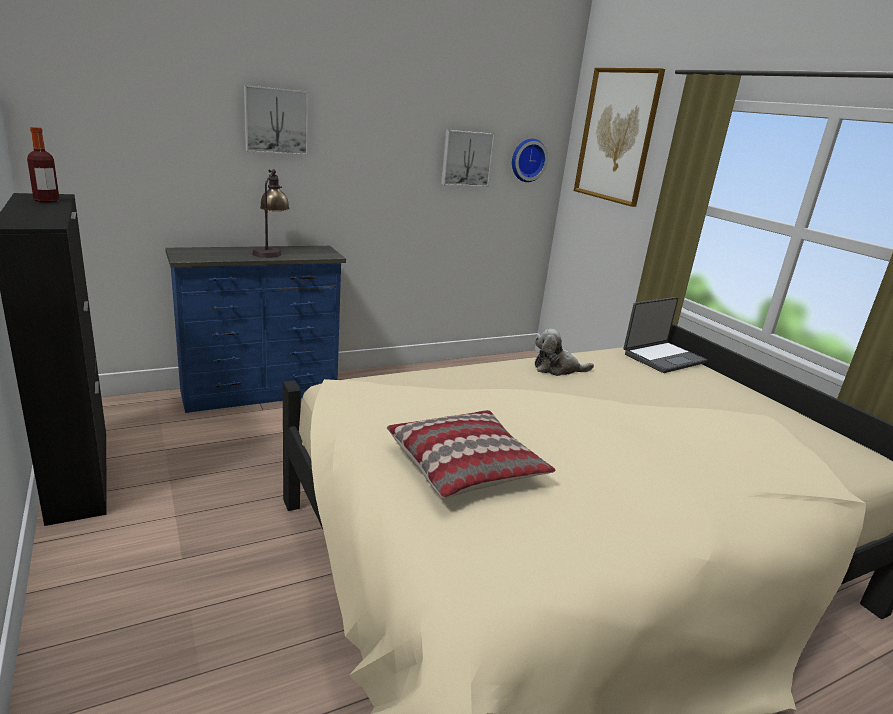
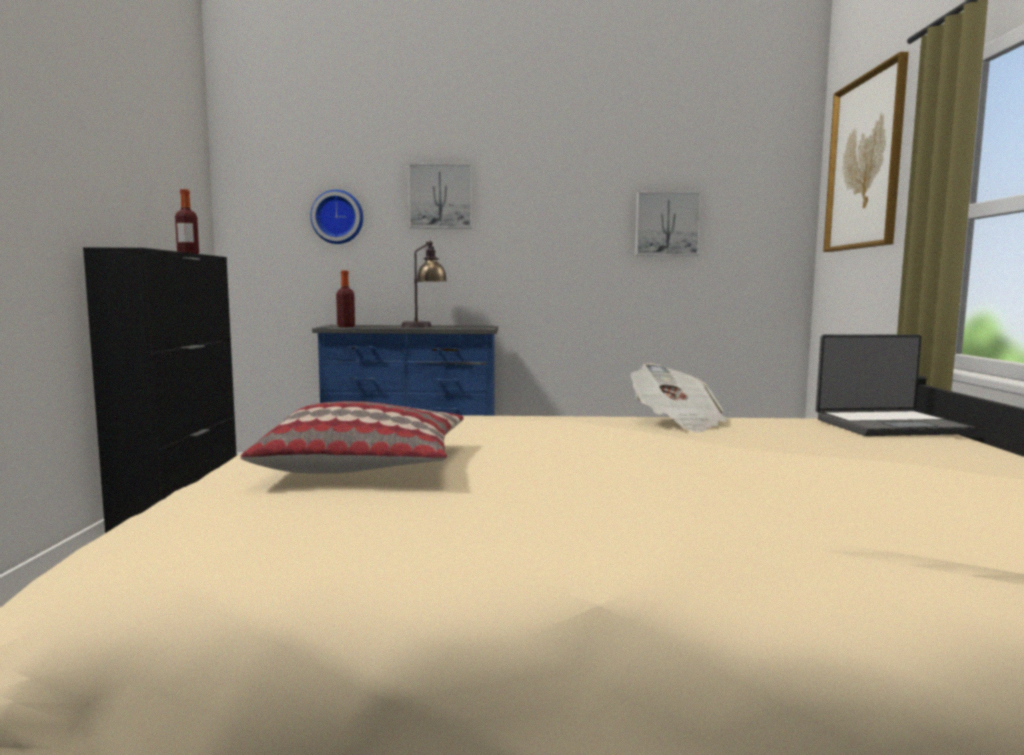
camera: 30 degrees right, 15 degrees down
(199, 257) = (346, 326): none -> bottle
(527, 160) = (756, 222): wall clock -> wall clock (338, 217)
(557, 369) = (677, 422): plush toy -> newspaper

